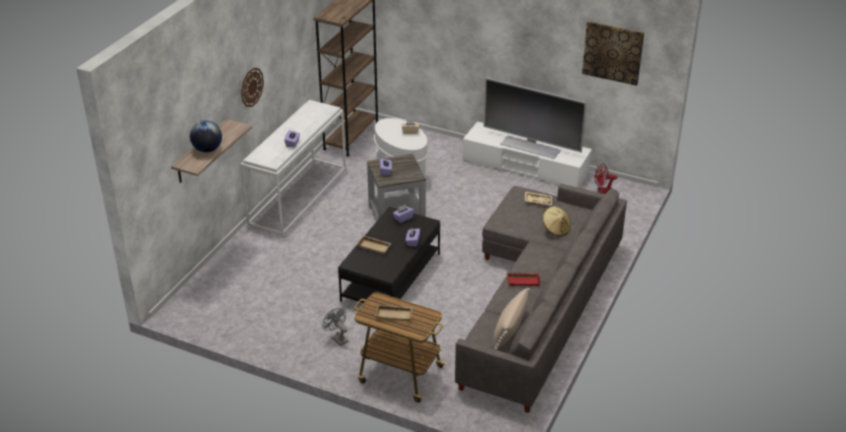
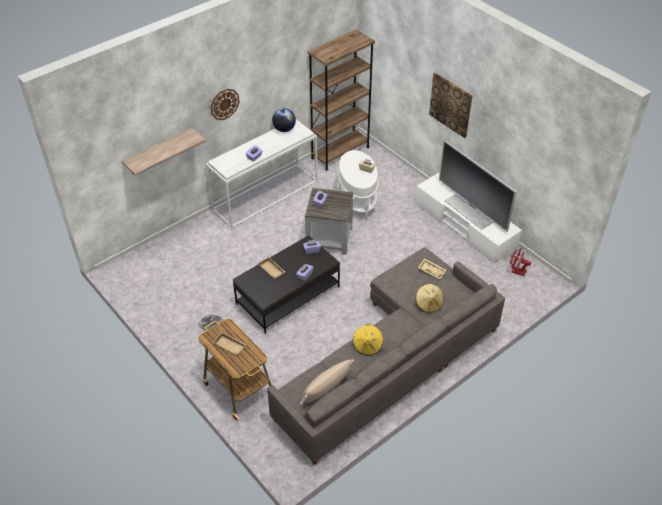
camera: 25 degrees right, 10 degrees up
(207, 149) = (157, 153): globe -> globe (284, 129)
(523, 281) = (367, 346): red tray -> yellow hat
(613, 52) = (549, 154): picture -> picture (451, 104)

